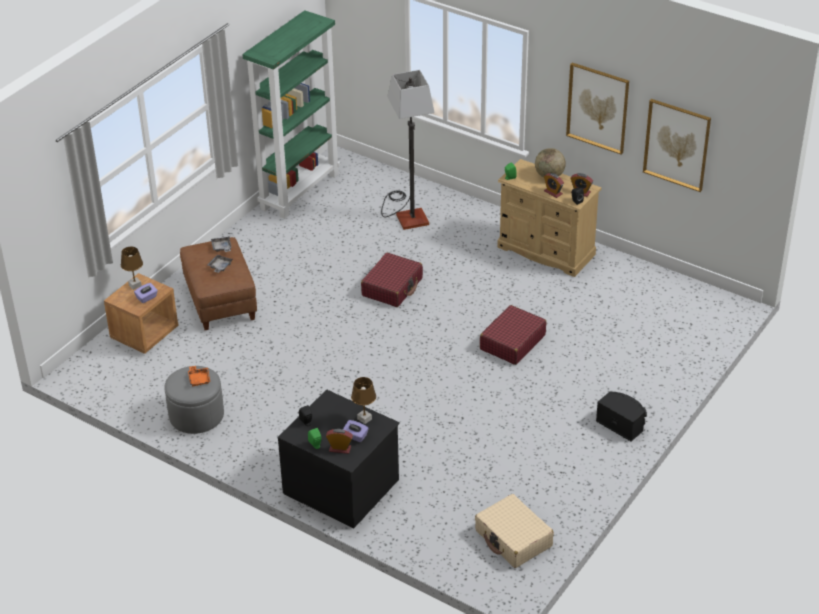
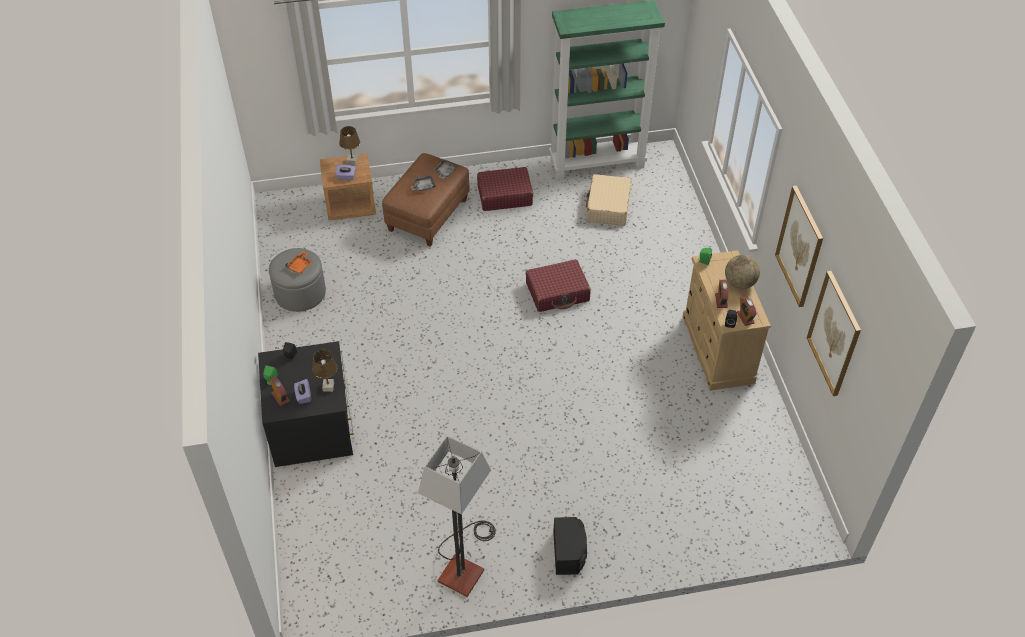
camera: 45 degrees right, 10 degrees up
(407, 215) = (649, 238): floor lamp -> floor lamp (464, 564)
(512, 342) = (582, 409): red suitcase -> red suitcase (504, 195)
(513, 539) = (361, 576): beige suitcase -> beige suitcase (608, 206)

